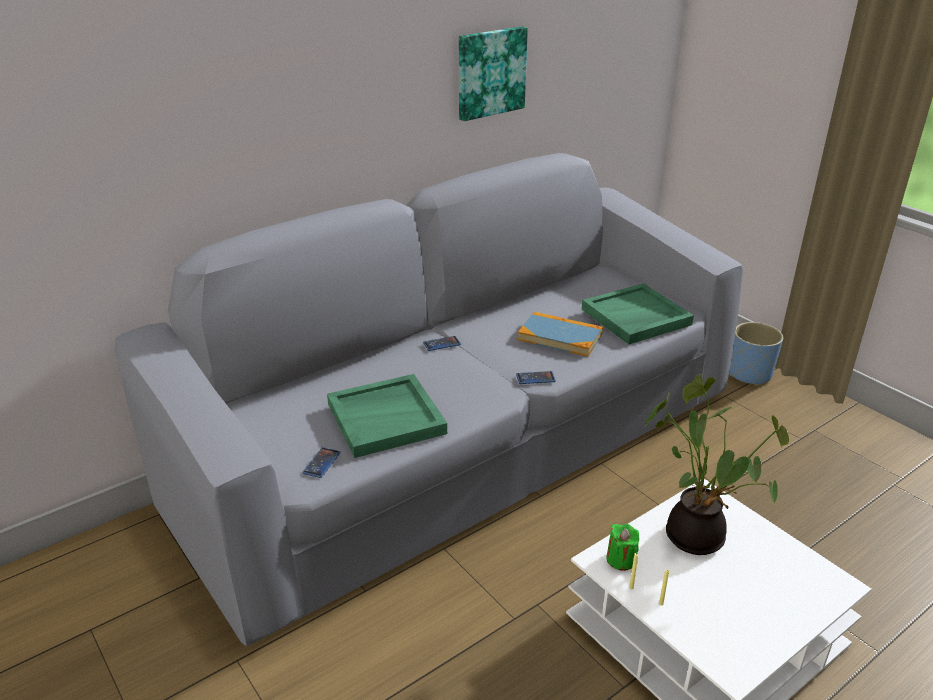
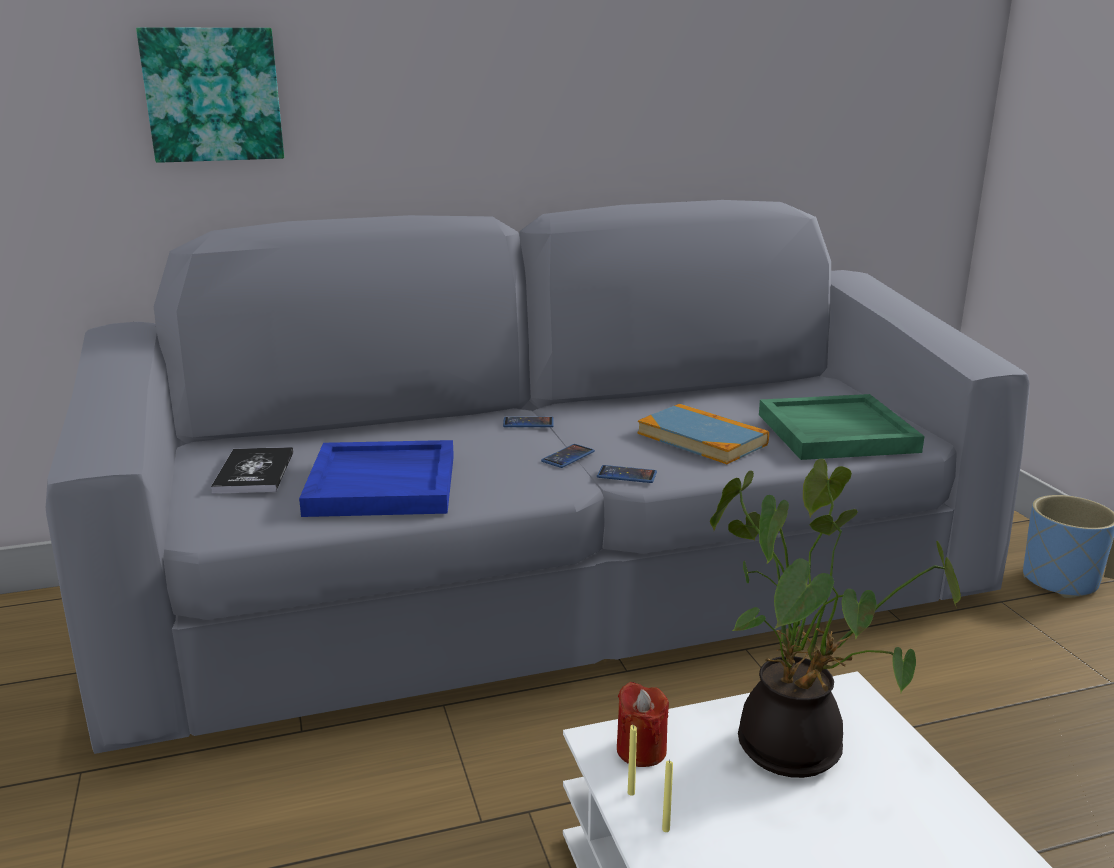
camera: 20 degrees right, 10 degrees down
(289, 426) = (254, 472): none -> book
(321, 463) = (254, 514): phone -> phone (568, 457)
(386, 418) = (384, 484): green tray -> blue tray
(490, 72) = (666, 70): picture -> picture (213, 95)
(621, 559) = (641, 750): green candle -> red candle

